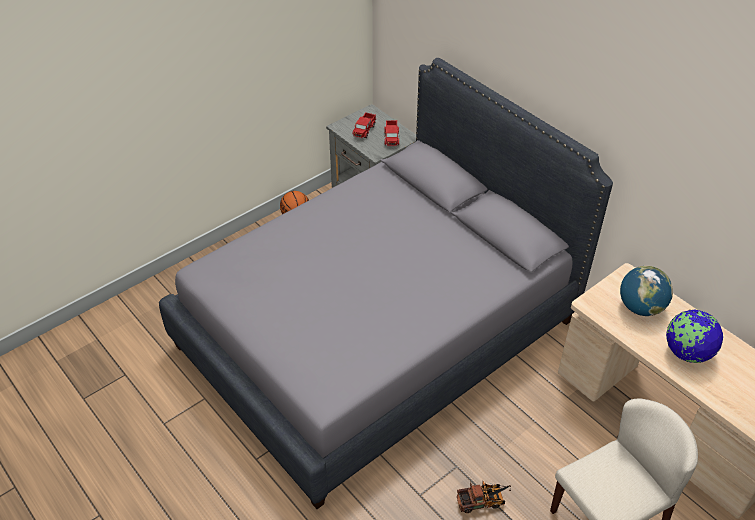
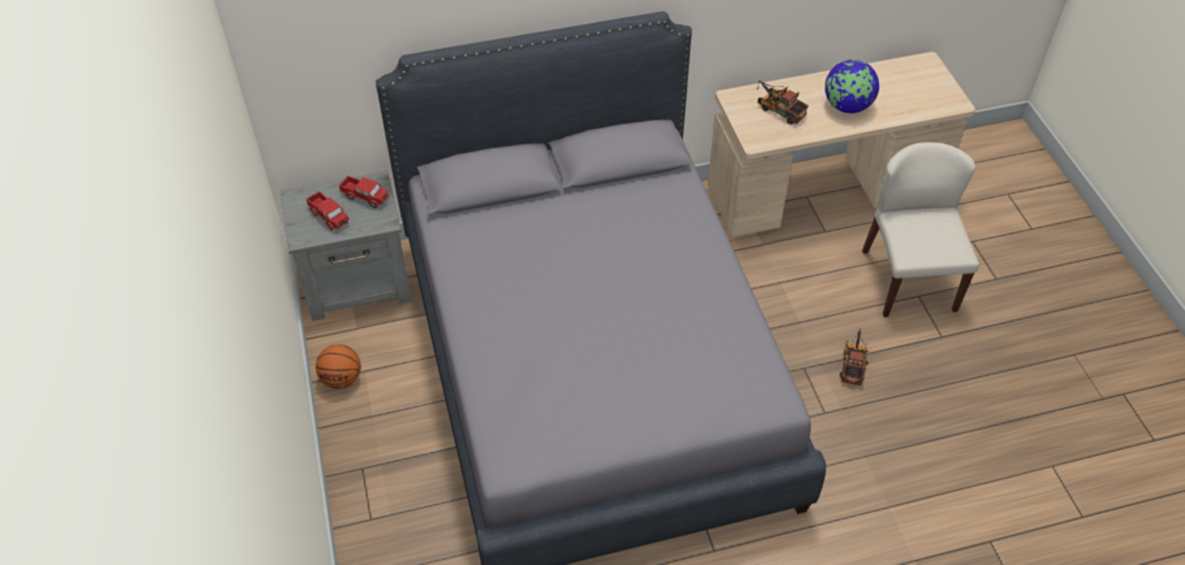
camera: 65 degrees left, 5 degrees up
(640, 307) = (778, 110): globe -> toy truck

